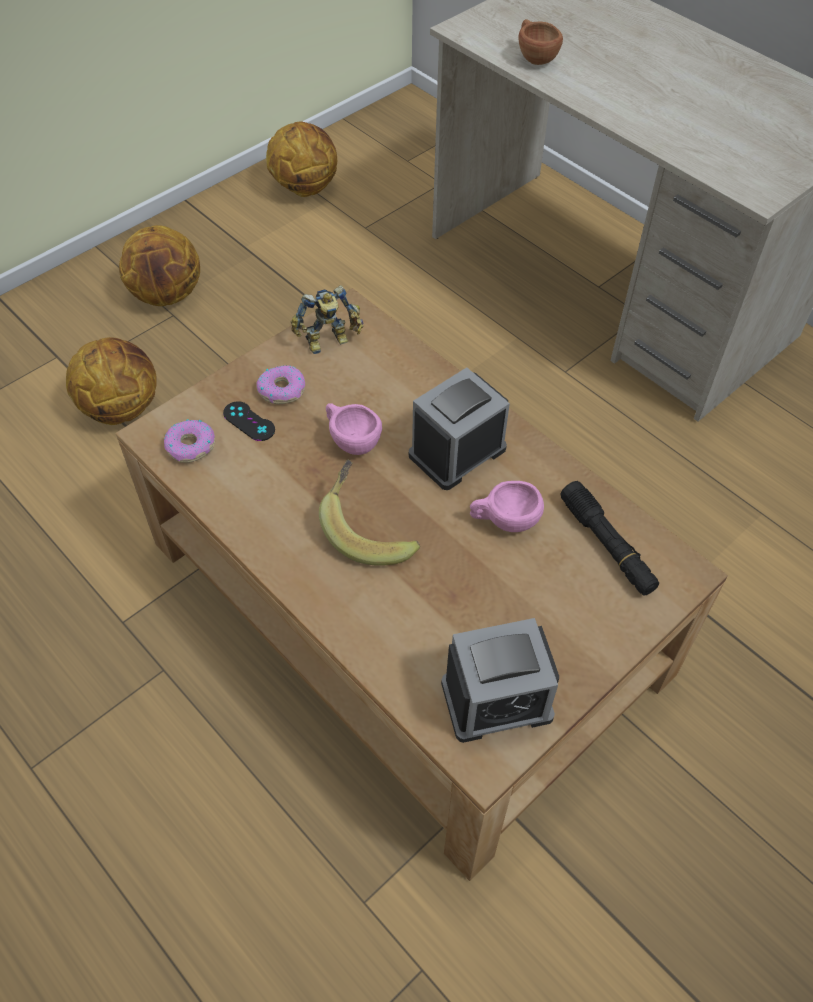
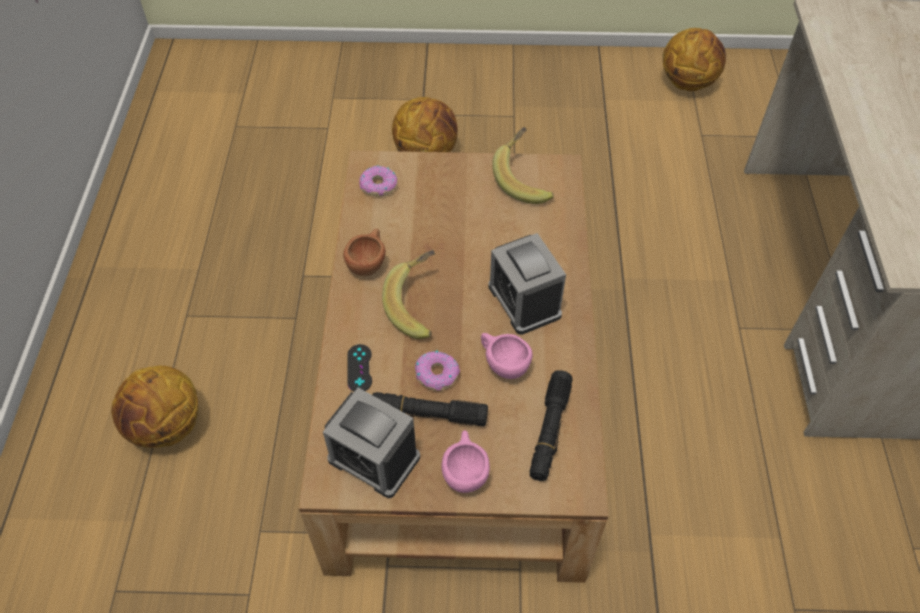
camera: 45 degrees right, 0 degrees up
(167, 295) = (523, 101): basketball -> basketball (167, 427)
(249, 421) = (425, 194): black game controller -> black game controller (359, 368)
(282, 390) = (464, 188): donut -> donut (437, 374)
(329, 342) = (525, 179): toy robot -> banana
(351, 440) = (469, 246): pink cup -> pink cup (465, 470)
(457, 452) = (524, 301): alarm clock -> alarm clock turned 120 degrees counterclockwise
(495, 617) = (429, 413): none -> black flashlight
(534, 57) = (851, 61): brown cup -> brown cup (368, 262)

